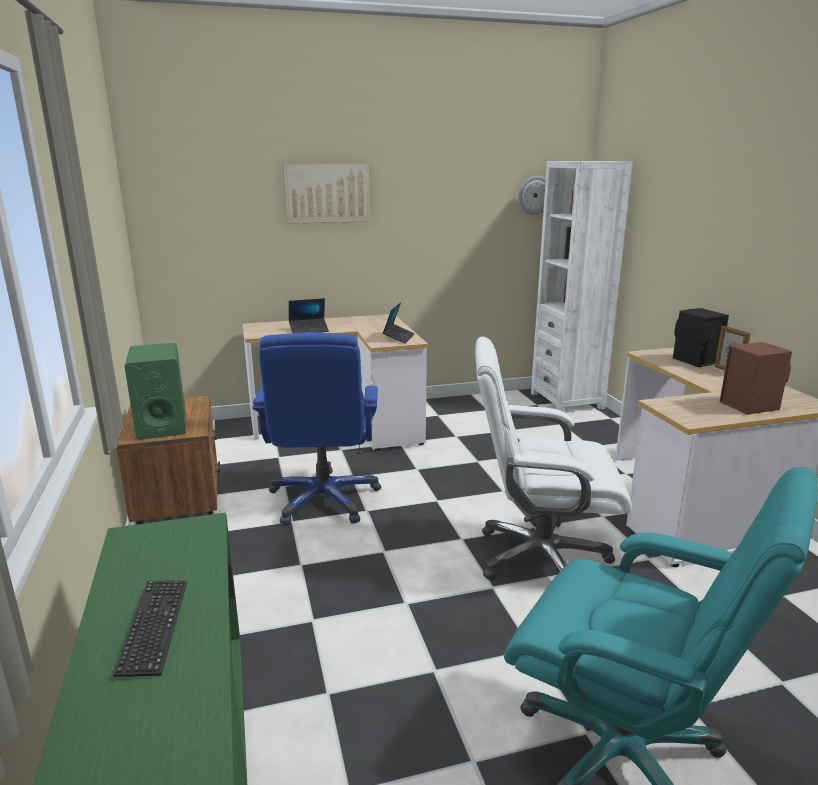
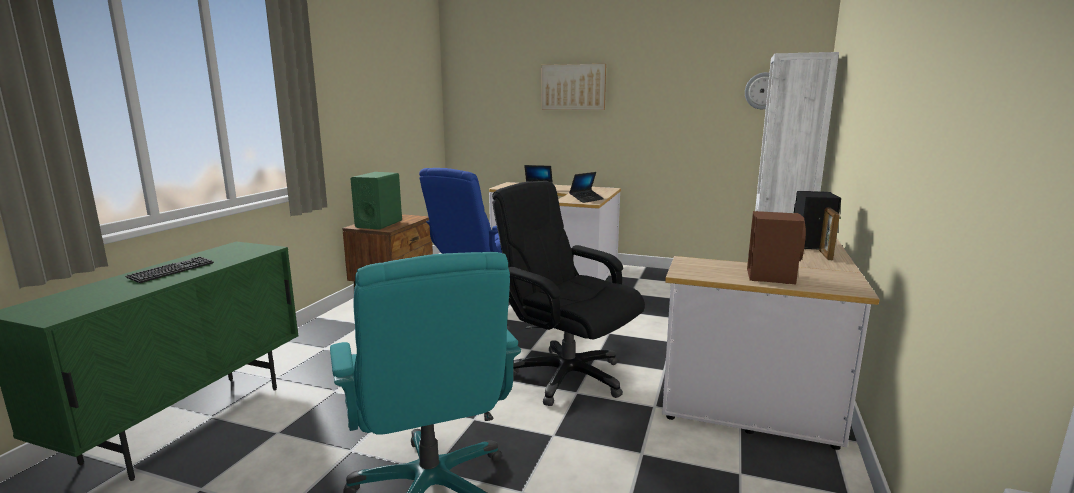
camera: 35 degrees right, 5 degrees down
(539, 557) = (566, 376): white office chair -> black office chair

